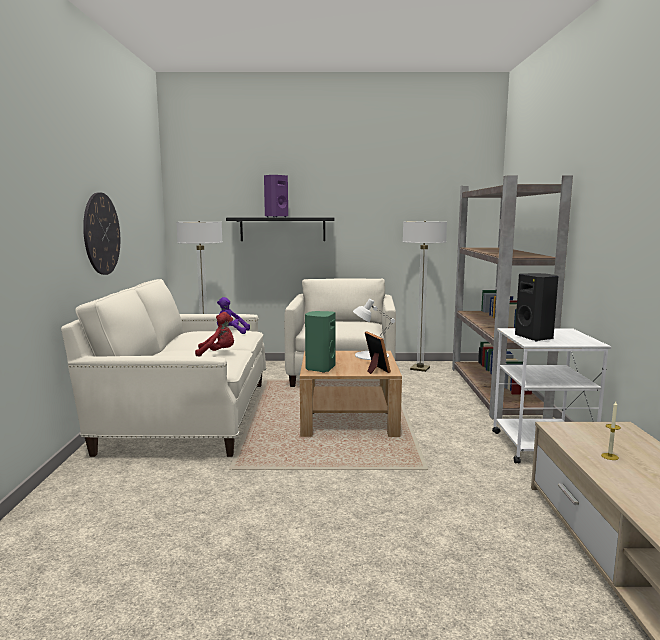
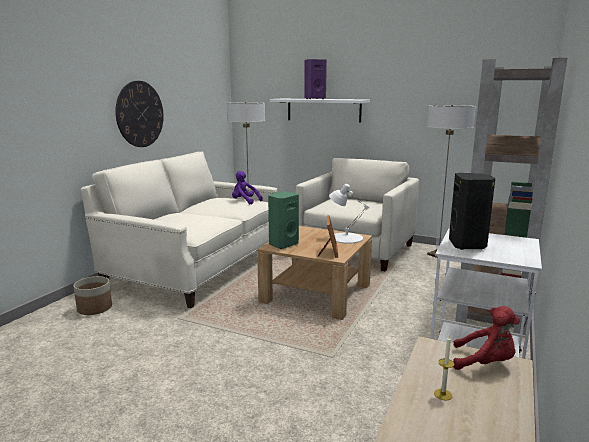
camera: 25 degrees right, 5 degrees up
(109, 480) = (95, 308): none -> planter
(218, 353) = (204, 220): red plush toy -> red plush toy (485, 363)
(282, 229) = (323, 110): black shelf -> white shelf

